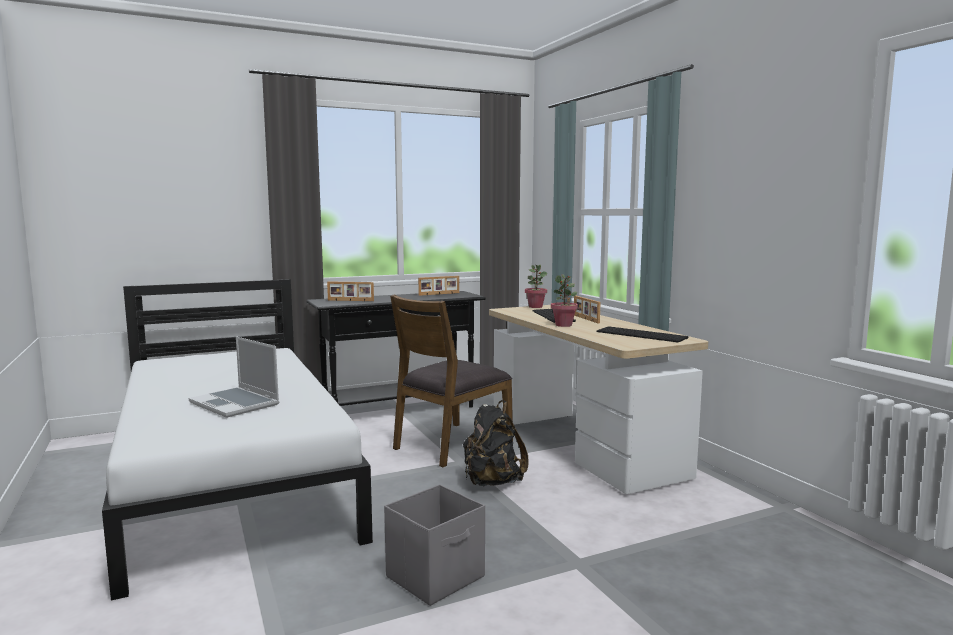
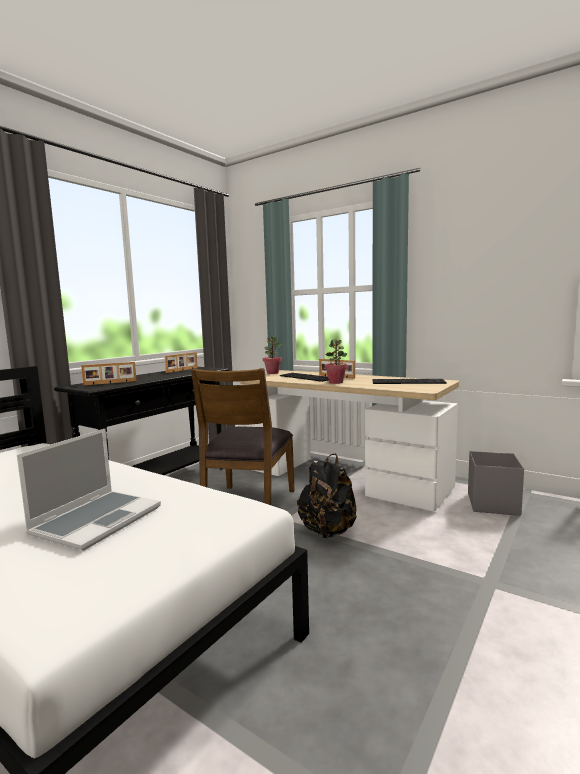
camera: 30 degrees left, 0 degrees up
(236, 404) = (97, 520): laptop -> laptop turned 75 degrees counterclockwise
(437, 576) = (414, 646): grey storage box -> grey storage box (493, 504)

